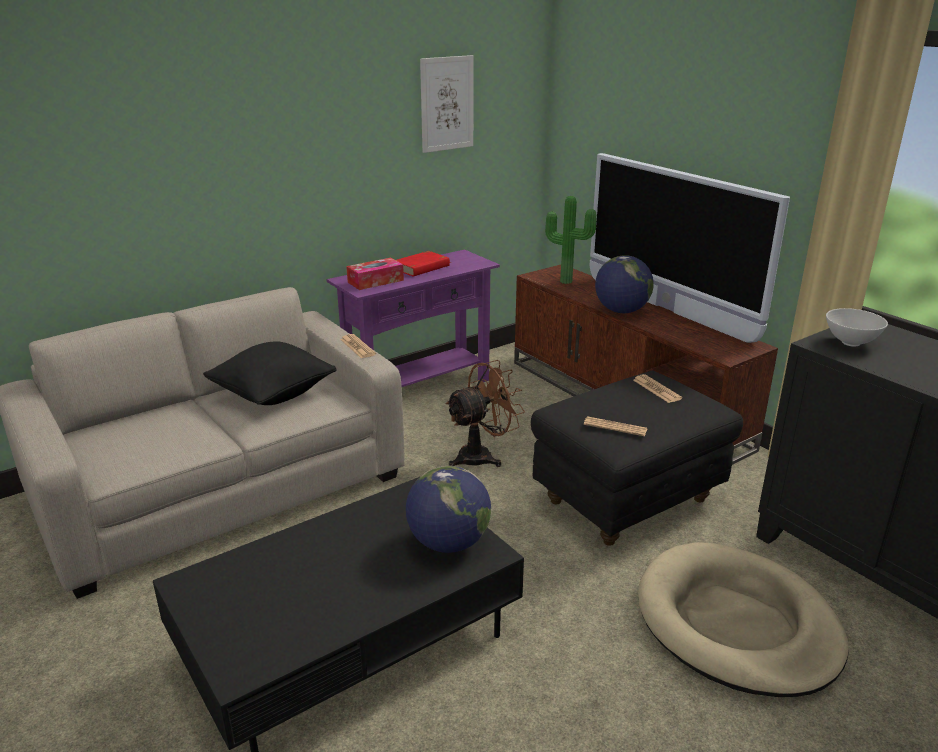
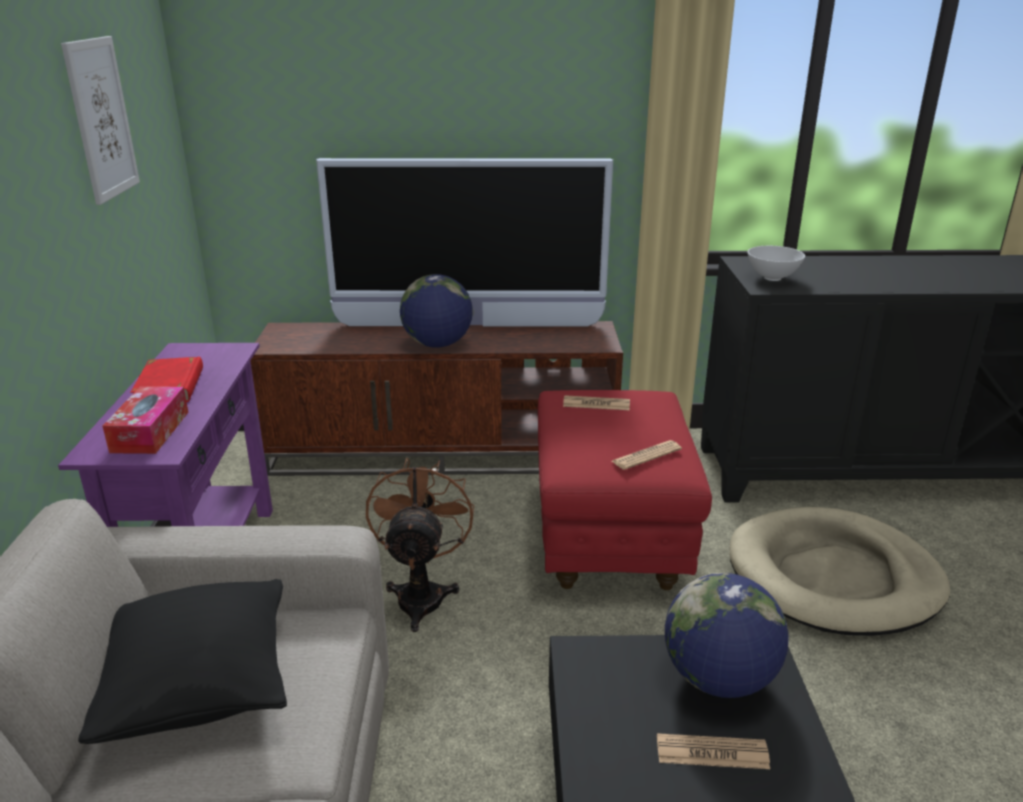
camera: 55 degrees left, 0 degrees up
(357, 347) = (267, 534): newspaper -> newspaper (712, 753)
(567, 281) = (316, 337): potted plant -> none
(627, 500) = (608, 539): black ottoman -> red ottoman

